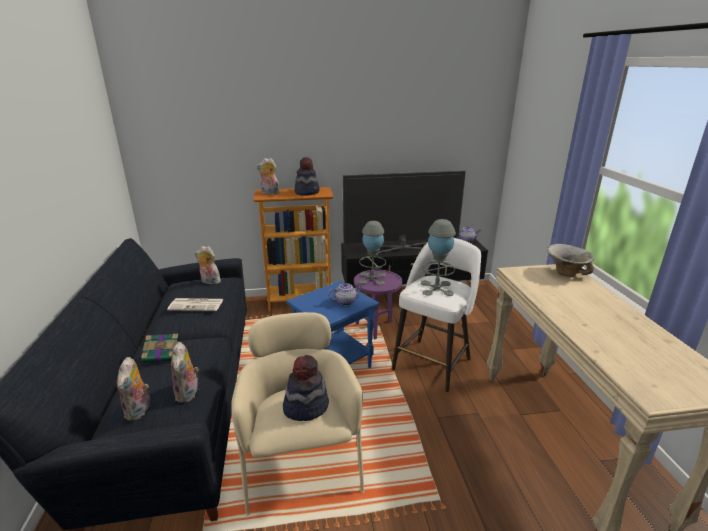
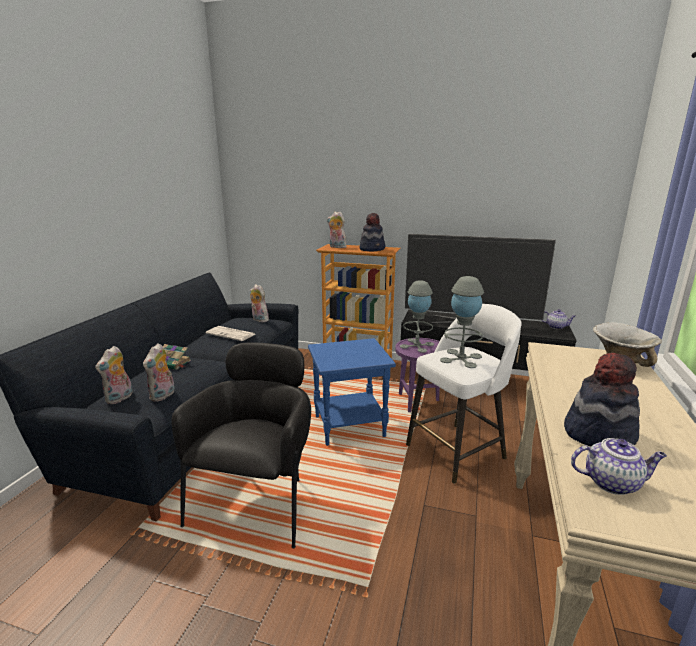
camera: 25 degrees right, 5 degrees down
(301, 463) = (257, 500): beige armchair -> black armchair
(305, 406) = (249, 433): hat -> hat (598, 433)
(346, 301) = (362, 356): teapot -> teapot (612, 482)

